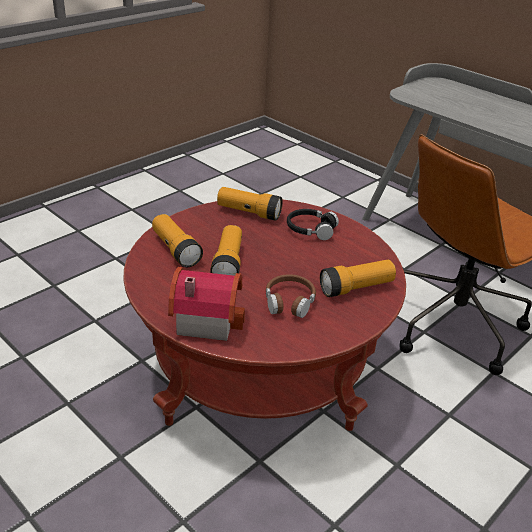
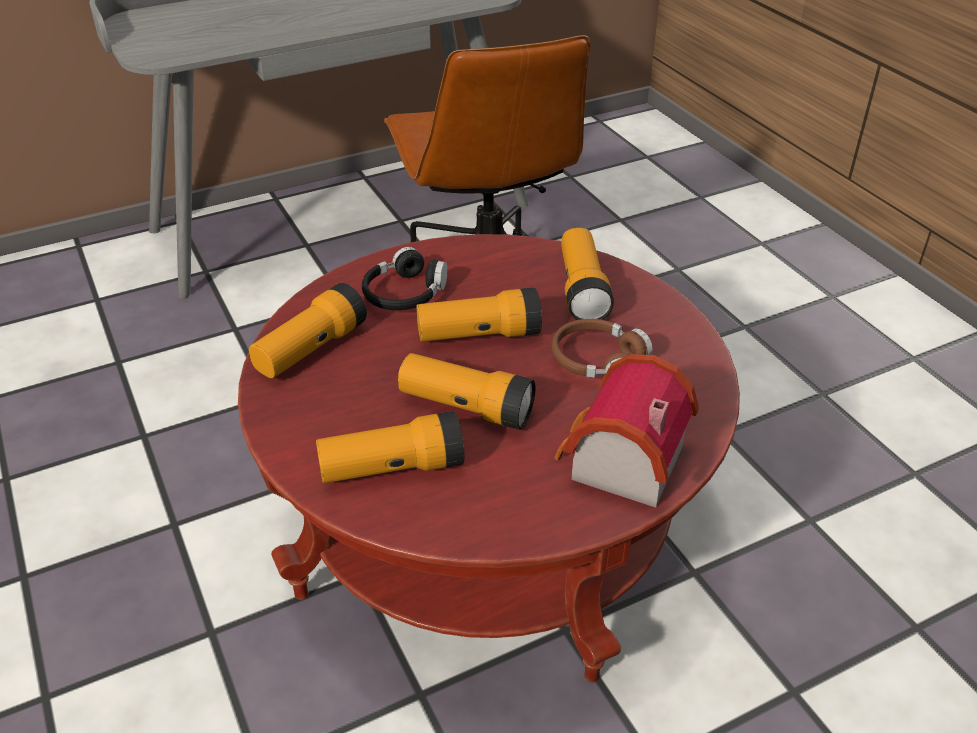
camera: 70 degrees left, 5 degrees up
(289, 258) = (479, 335): none -> flashlight

